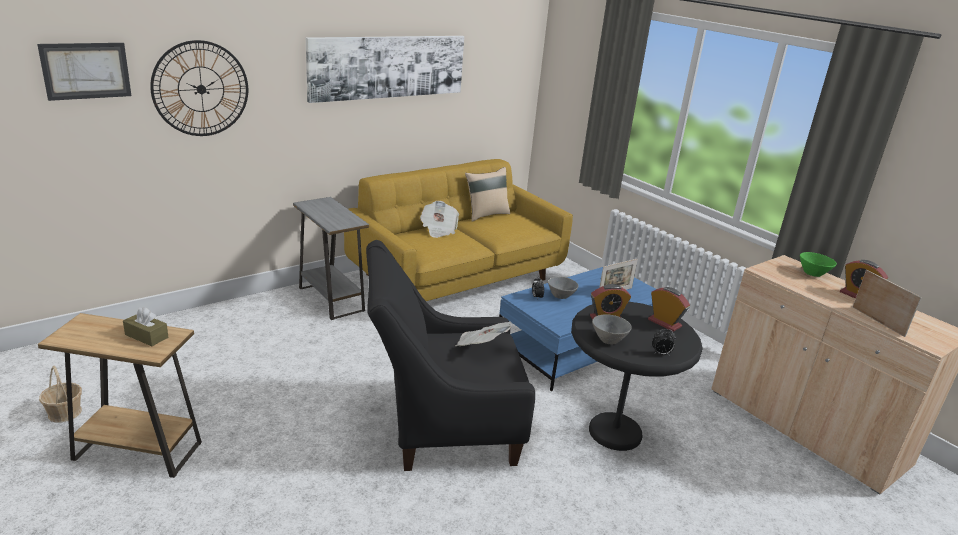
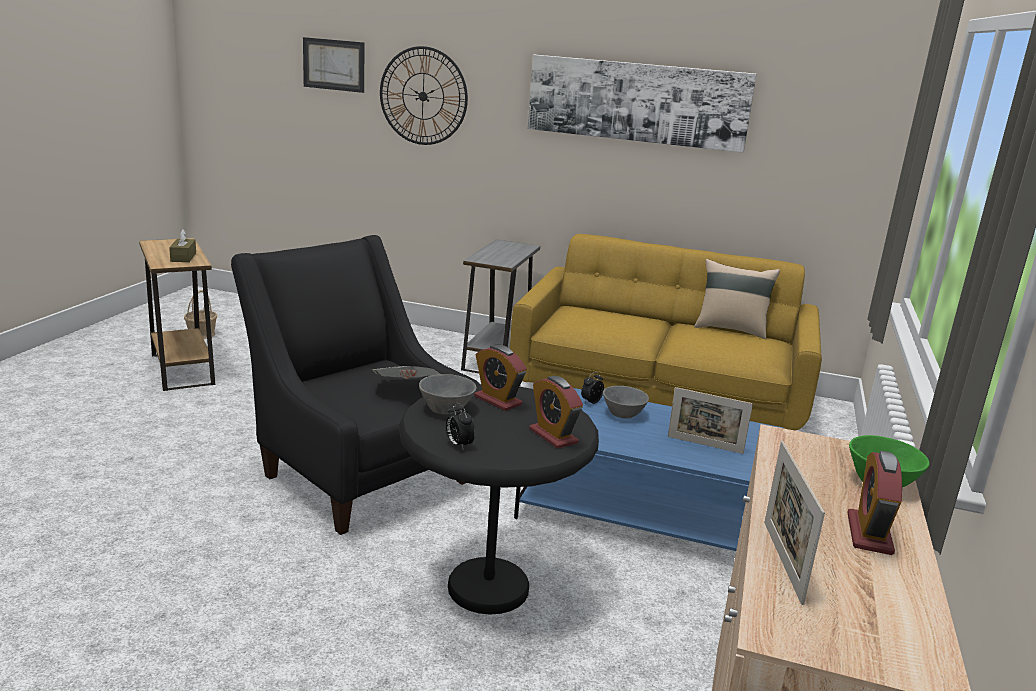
camera: 55 degrees right, 5 degrees down
(438, 230) = (631, 317): newspaper -> none
(664, 323) = (553, 436): alarm clock -> alarm clock turned 135 degrees clockwise
(877, 321) = (782, 561): picture frame -> picture frame turned 150 degrees clockwise

